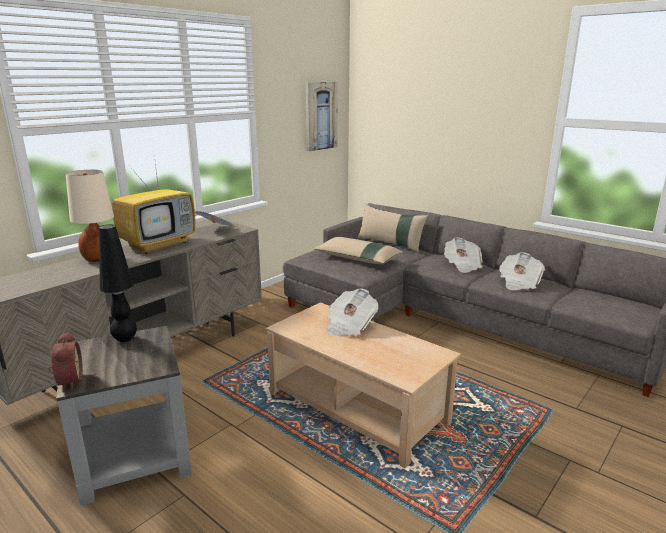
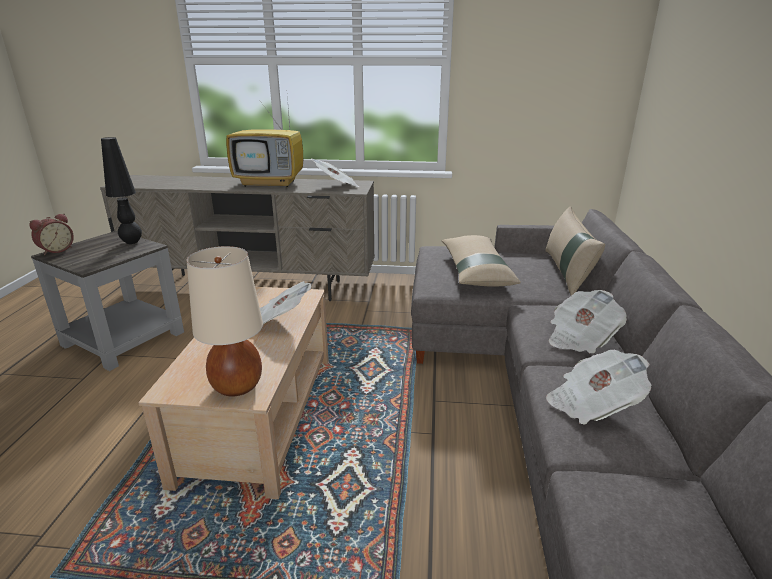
camera: 55 degrees right, 5 degrees up
(99, 259) = (216, 181): beige table lamp -> beige table lamp (236, 387)
(320, 116) = (576, 70): picture -> none

